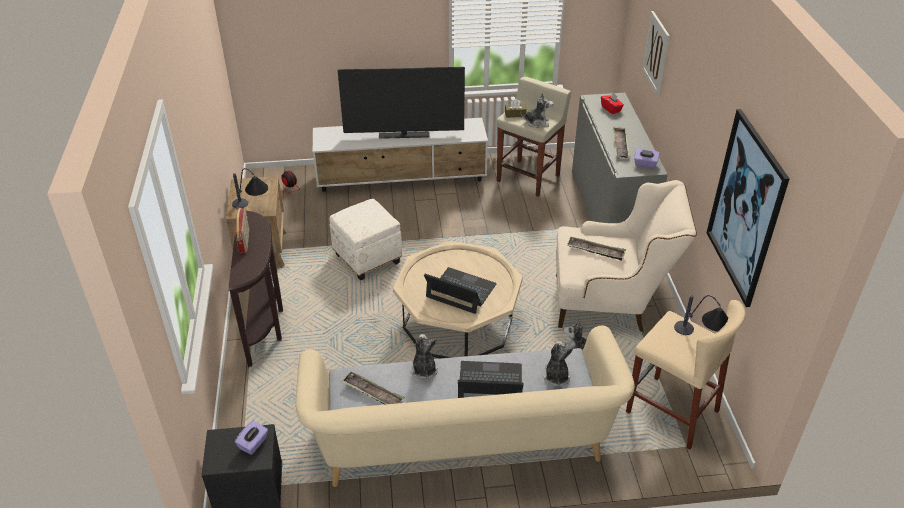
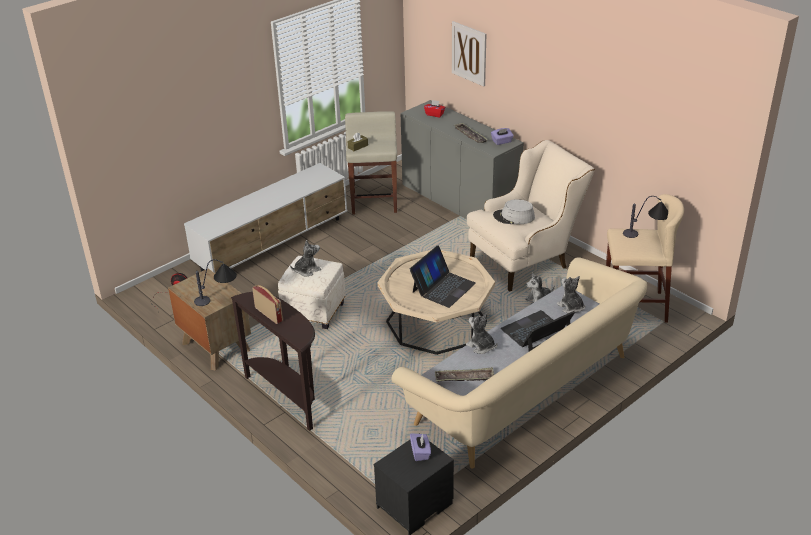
camera: 35 degrees left, 5 degrees down
(404, 135) = (272, 199): television -> none
(460, 291) = (443, 287): laptop -> laptop turned 135 degrees clockwise
(536, 122) = (381, 146): plush toy -> plush toy (307, 270)
(596, 251) = (514, 217): tray -> grey hat
(745, 208) = (639, 128): picture -> none

